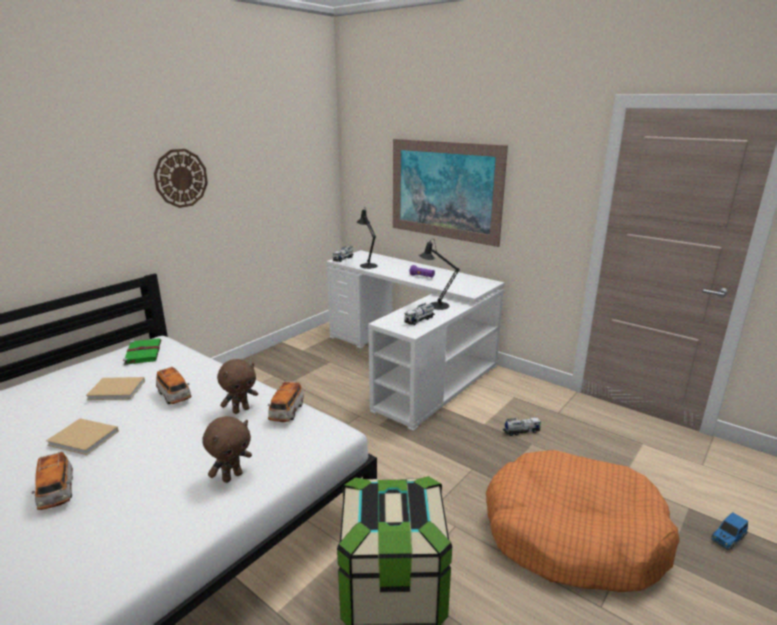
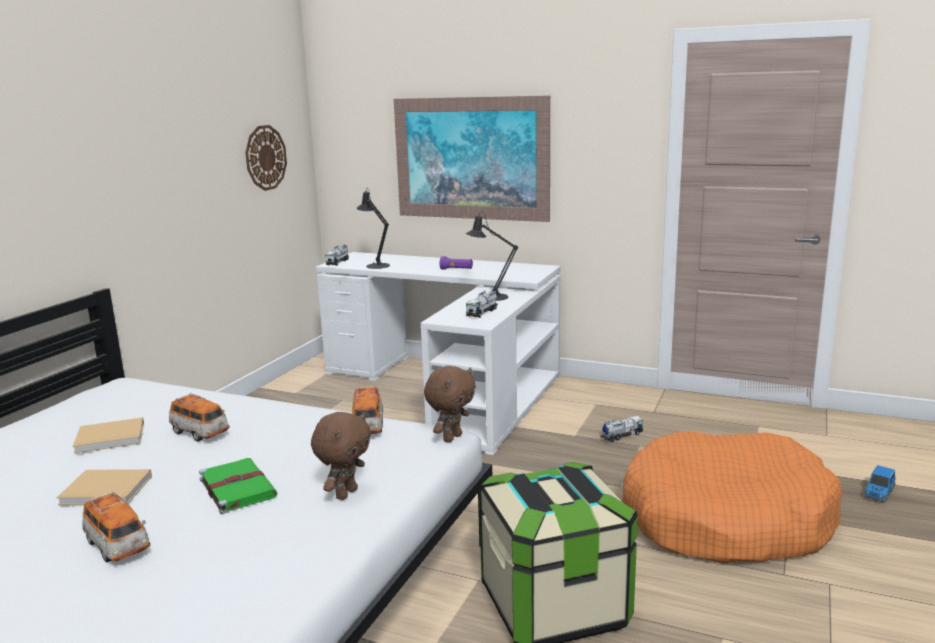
camera: 15 degrees left, 5 degrees down
(143, 353) = (113, 396): green book -> green book (237, 487)
(181, 178) = (132, 154): wall clock -> wall clock (265, 157)
(241, 410) = (304, 433): brown plush toy -> brown plush toy (451, 437)

